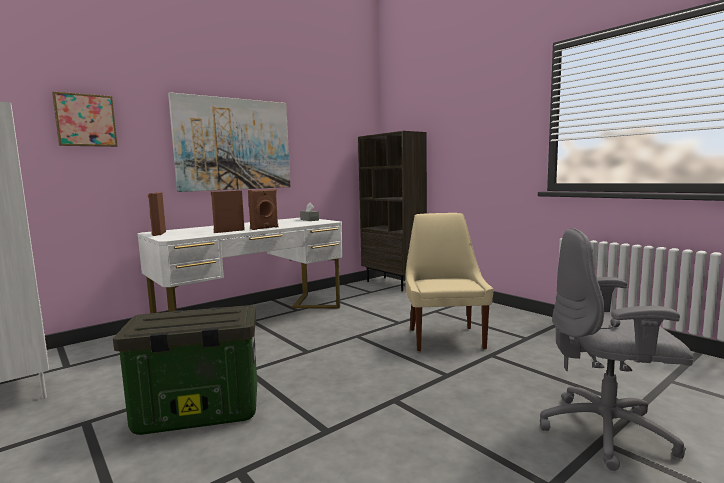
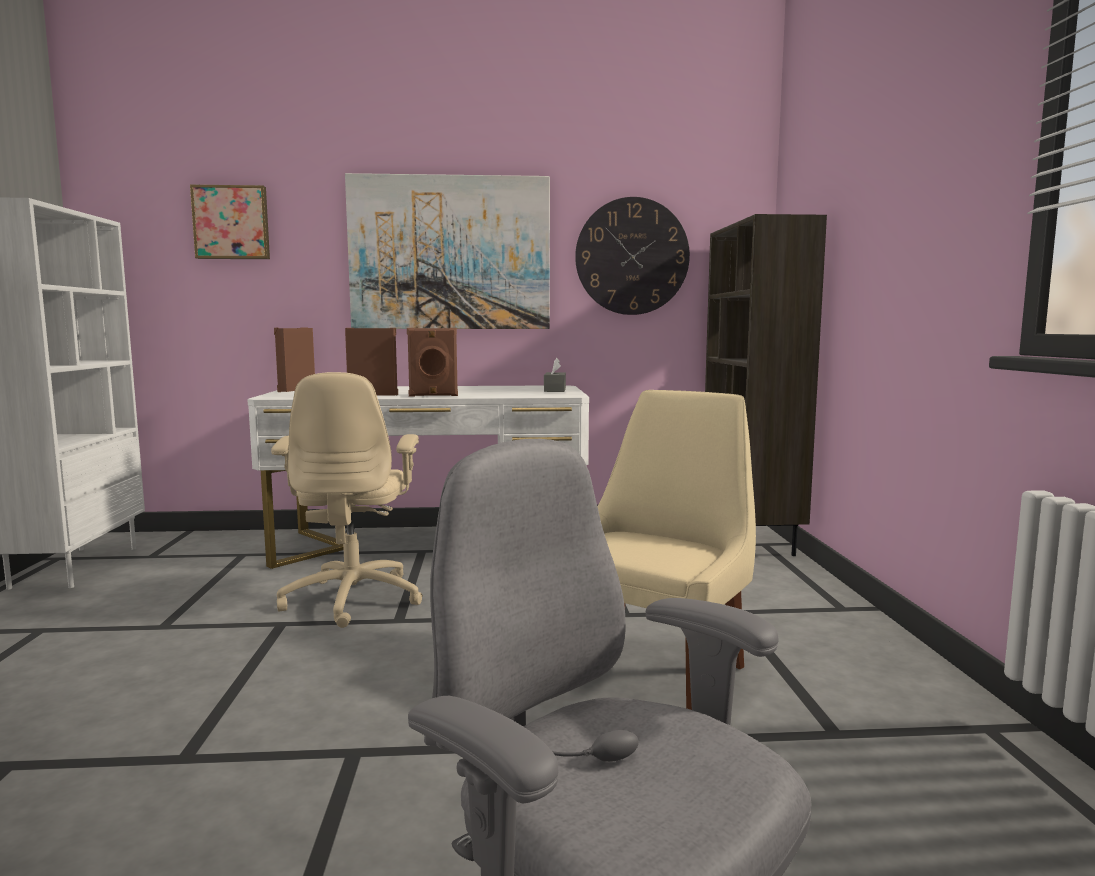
camera: 35 degrees right, 0 degrees up
(197, 412) = (131, 661): storage box -> none
(263, 350) = (354, 598): none -> beige office chair
(325, 147) = (632, 256): none -> wall clock

